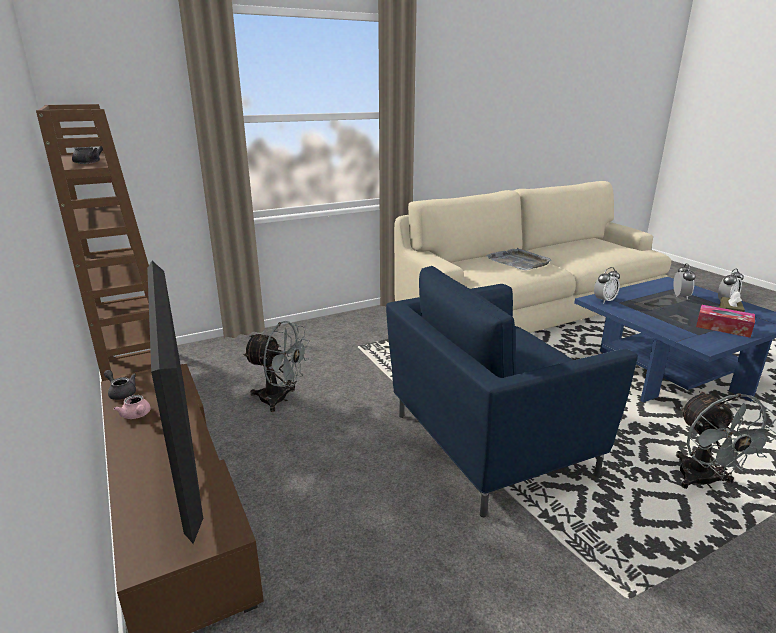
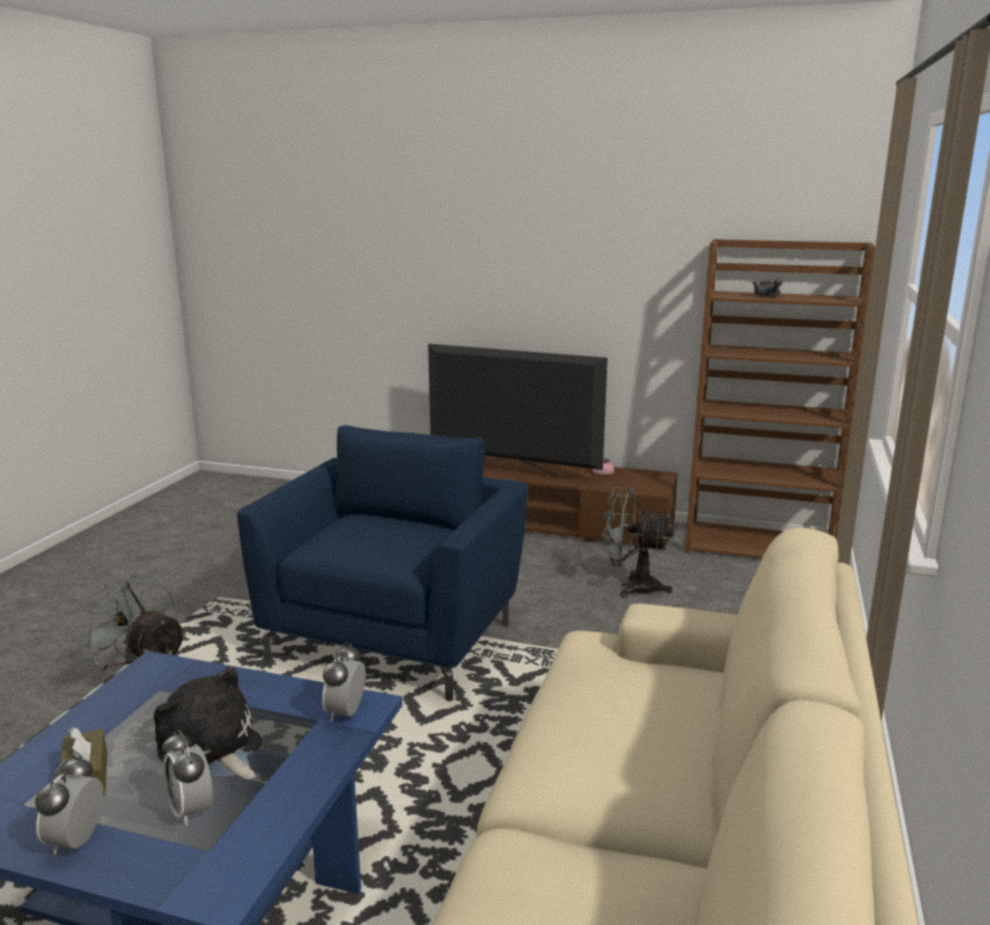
camera: 135 degrees right, 5 degrees down
(121, 393) = (644, 474): grey teapot -> none
(280, 399) = (631, 586): grey fan -> grey fan turned 45 degrees clockwise
(518, 262) = (620, 750): grey tray -> none
(670, 307) = (212, 750): none -> plush toy
(723, 327) = (110, 728): tissue box -> none

